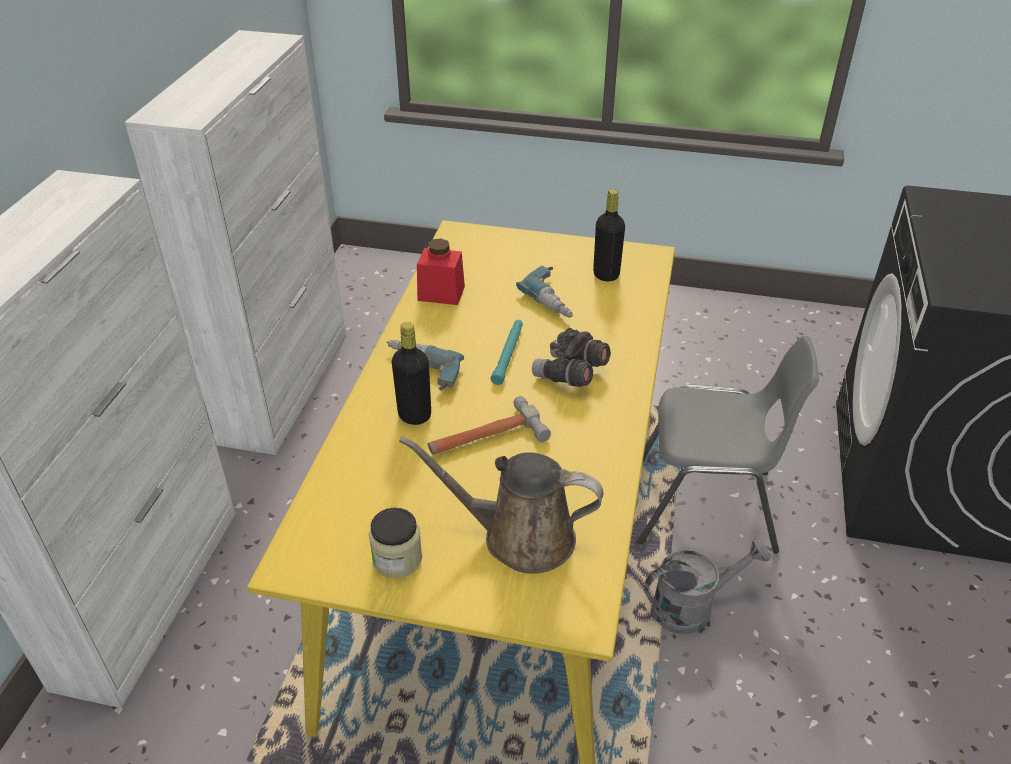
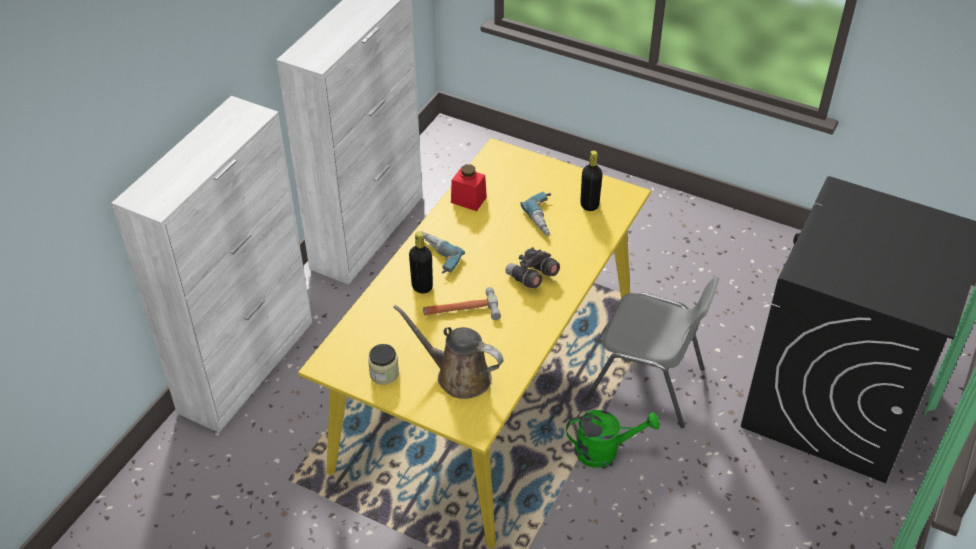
camera: 15 degrees right, 5 degrees up
(508, 354) = (497, 255): turquoise flashlight -> none
(692, 606) = (604, 450): grey watering can -> green watering can

